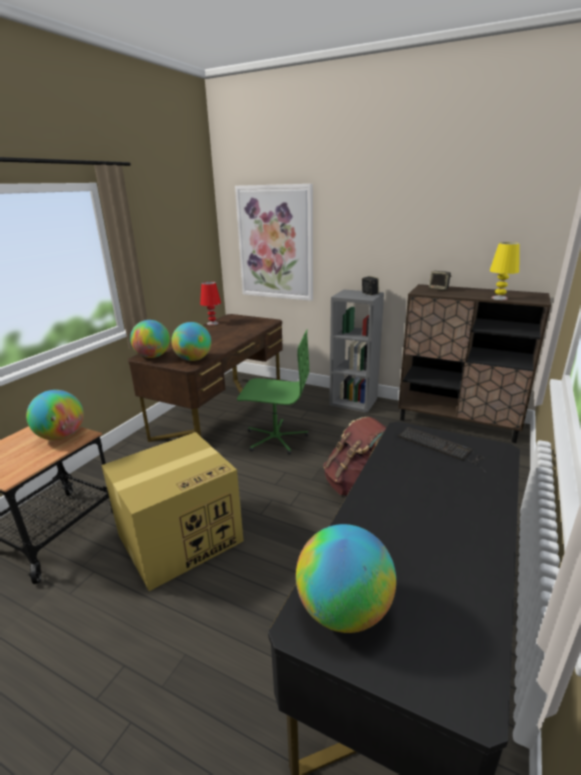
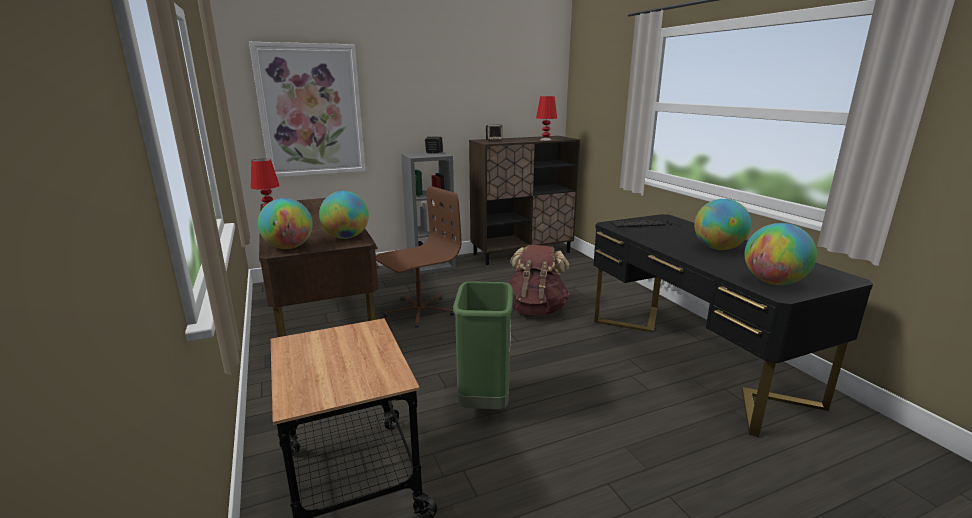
camera: 50 degrees left, 5 degrees down
(61, 436) = (348, 338): globe -> globe (718, 248)
(181, 537) = (484, 403): cardboard box -> green trash can
(275, 438) = (419, 311): green office chair -> brown office chair
(499, 298) = (545, 140): yellow table lamp -> red table lamp

